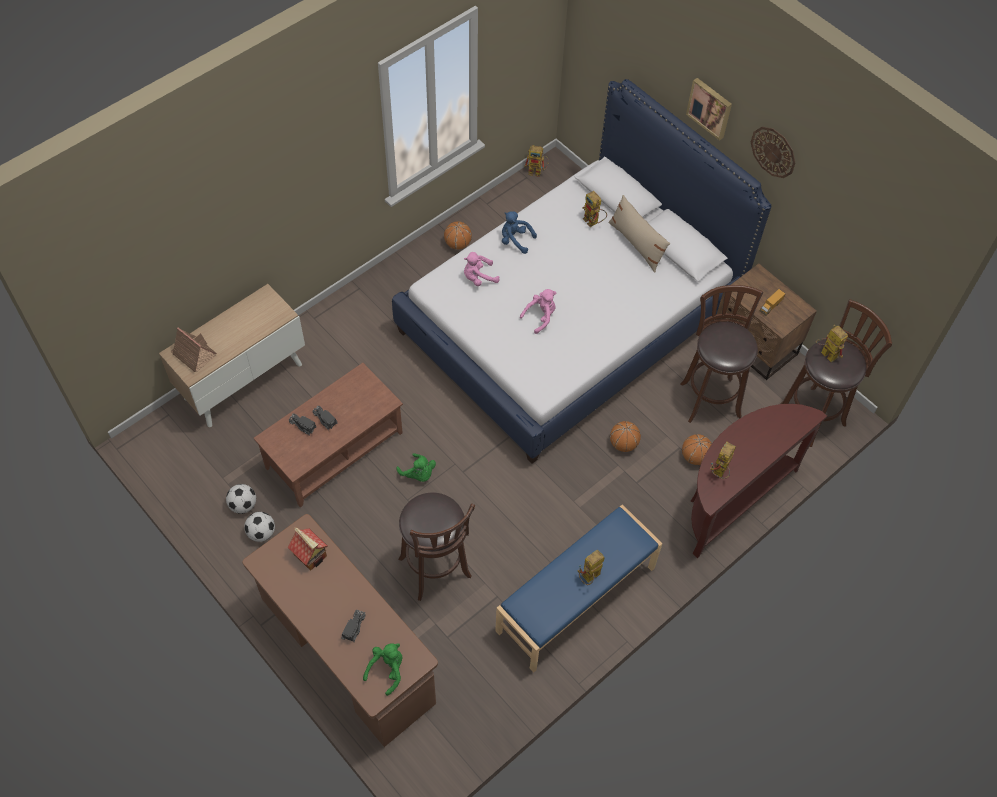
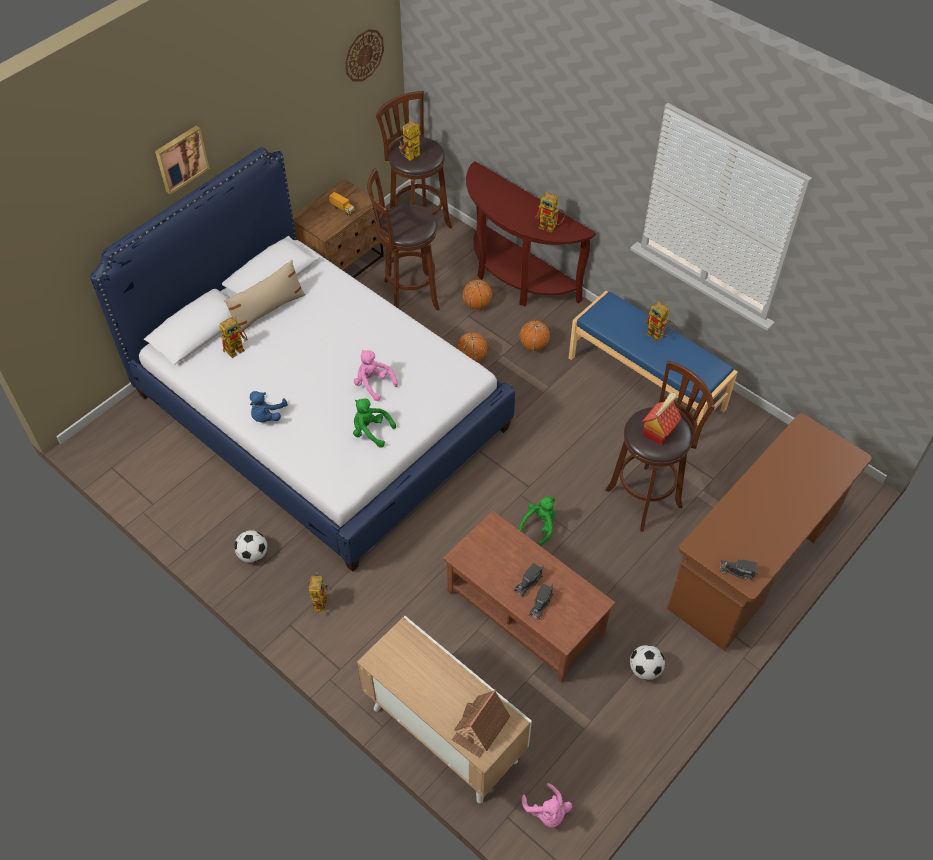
camera: 95 degrees left, 5 degrees down
(243, 505) = (615, 697): football -> football (253, 554)
(310, 555) = (726, 534): toy house -> toy house (658, 430)
(353, 628) = (792, 484): toy truck -> toy truck (738, 571)
(387, 670) = (823, 450): green plush toy -> green plush toy (371, 431)
(457, 244) = (217, 527): basketball -> basketball (534, 345)
(478, 277) = (325, 443): pink plush toy -> pink plush toy (547, 812)
(537, 171) = (103, 457): toy robot -> toy robot (319, 600)
(773, 151) = (248, 110): wall clock -> wall clock (363, 55)

